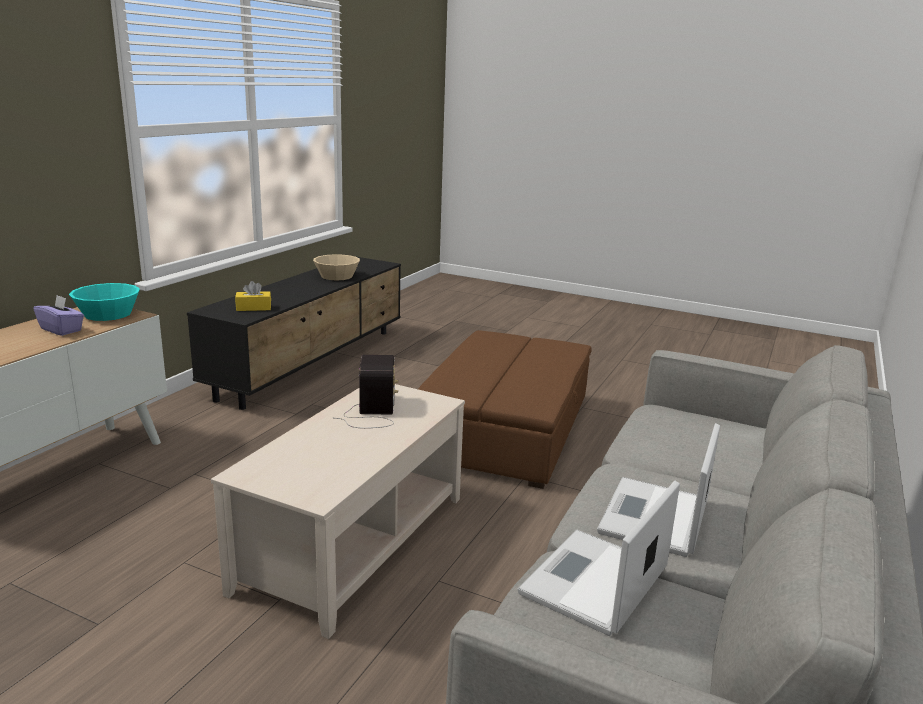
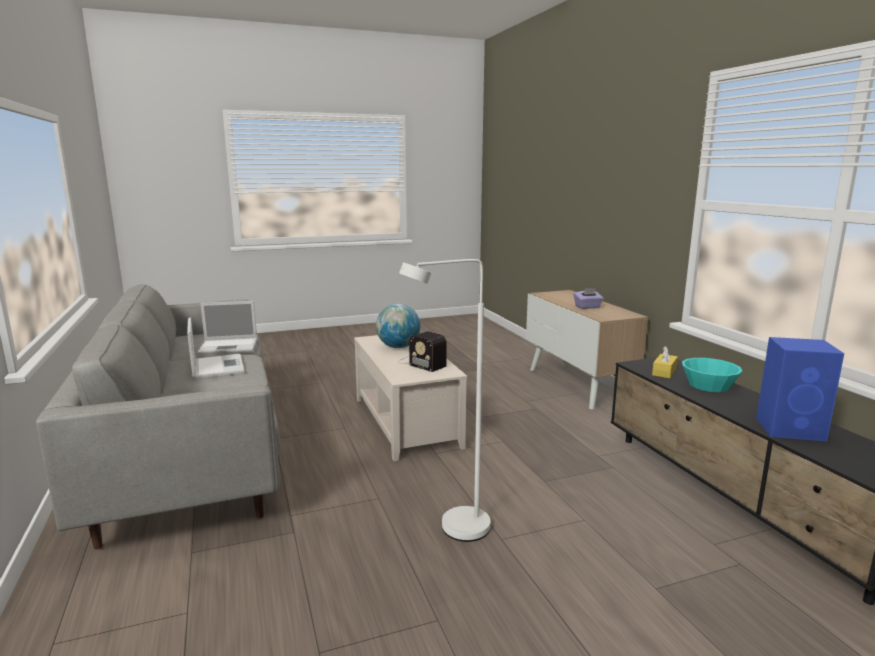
camera: 135 degrees right, 5 degrees down
(108, 314) = (611, 315): turquoise bowl -> turquoise bowl (708, 385)
(327, 451) = (398, 347): none -> globe
(336, 276) = (791, 429): beige bowl -> blue speaker
(506, 430) = (453, 531): brown ottoman -> white floor lamp
(593, 583) = (229, 346): laptop -> laptop turned 90 degrees clockwise

